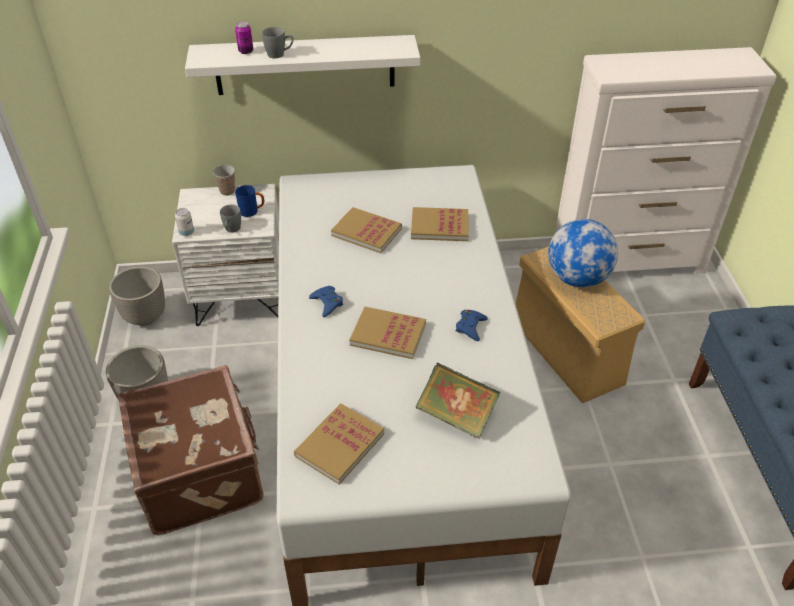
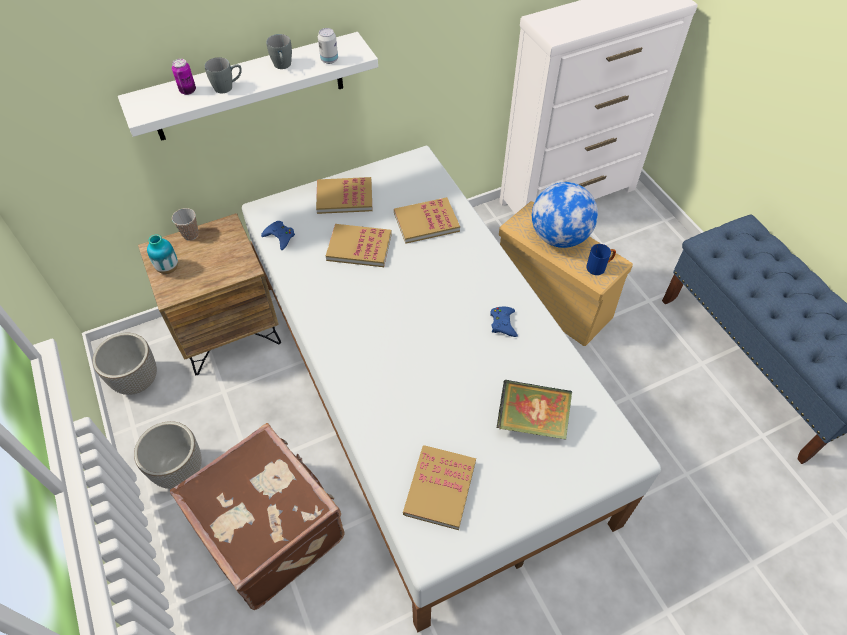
camera: 20 degrees left, 10 degrees up
(186, 232) = (170, 295): can -> can (329, 60)
(195, 212) = (168, 268): none -> vase
(232, 230) = (217, 279): grey mug -> grey mug (283, 66)
(241, 297) = (228, 330): white nightstand -> brown nightstand
(252, 211) = (228, 251): blue mug -> blue mug (599, 267)
(327, 303) = (357, 337): blue game controller -> blue game controller (280, 237)
(388, 334) = (431, 354): book -> book (344, 197)

